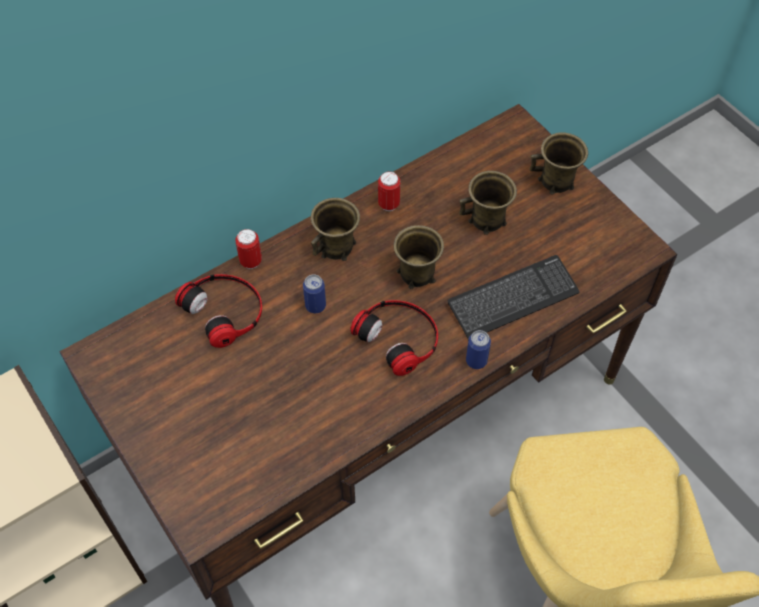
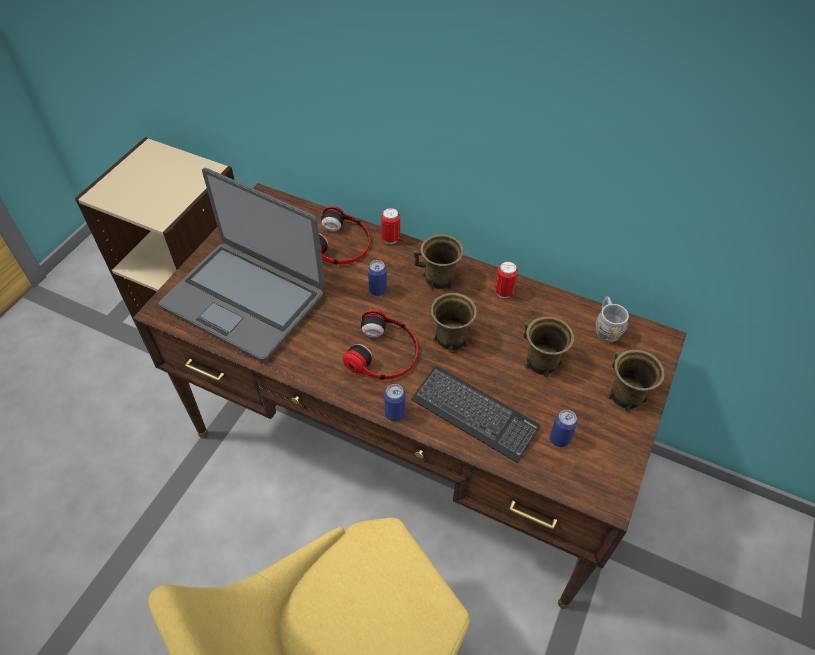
camera: 60 degrees right, 5 degrees down
(243, 435) = (245, 299): none -> laptop
(479, 154) = (605, 328): none -> grey mug
(572, 250) = (559, 439): none -> can

